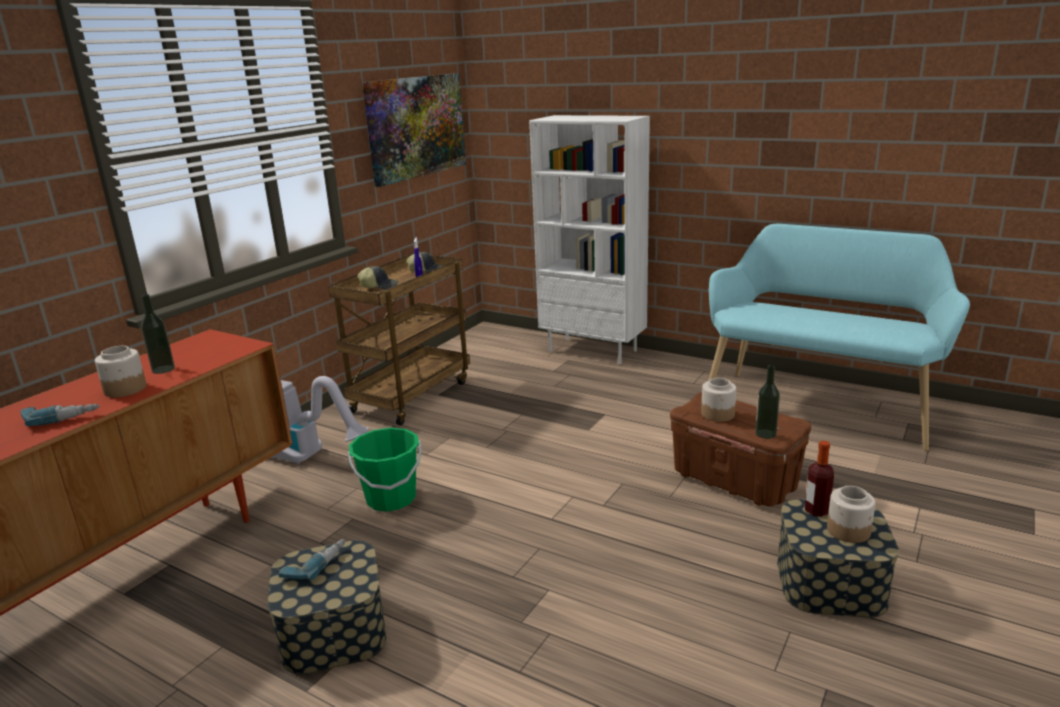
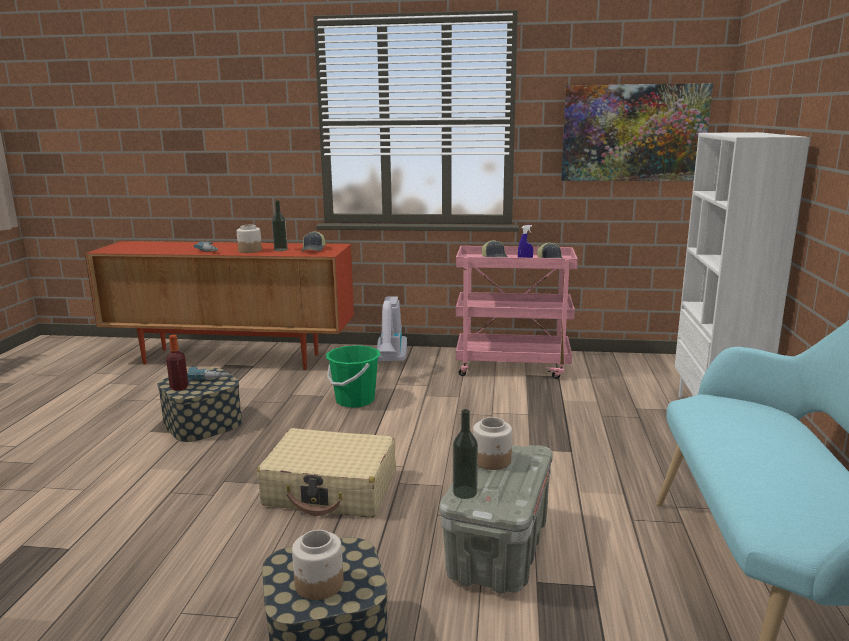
camera: 65 degrees right, 5 degrees down
(207, 350) = (314, 250): none -> cap
(411, 395) = (513, 366): brown cart -> pink cart
(590, 546) = (331, 489): none -> beige suitcase
(736, 480) = (498, 551): brown storage box -> grey storage box
(816, 510) = (353, 559): bottle -> bottle (179, 387)

